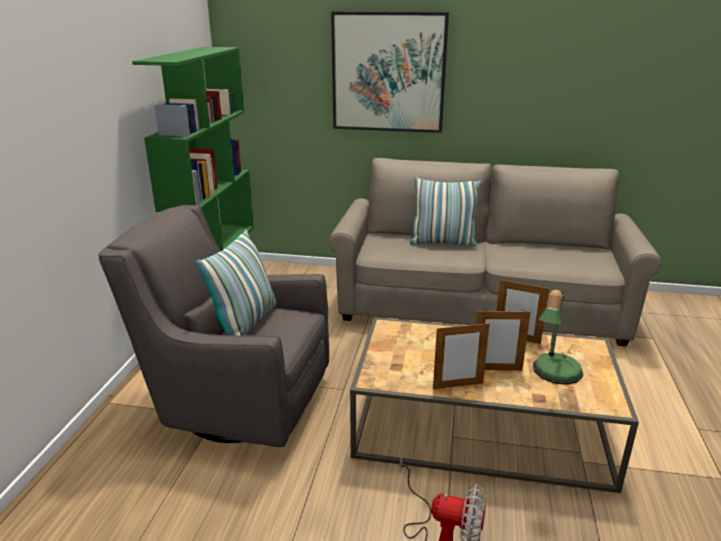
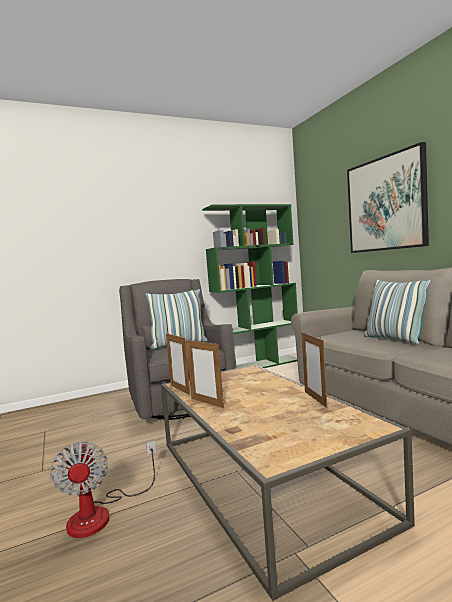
camera: 55 degrees right, 20 degrees down
(497, 370) = (251, 406): picture frame -> picture frame (180, 389)
(554, 374) = (283, 425): table lamp -> none

